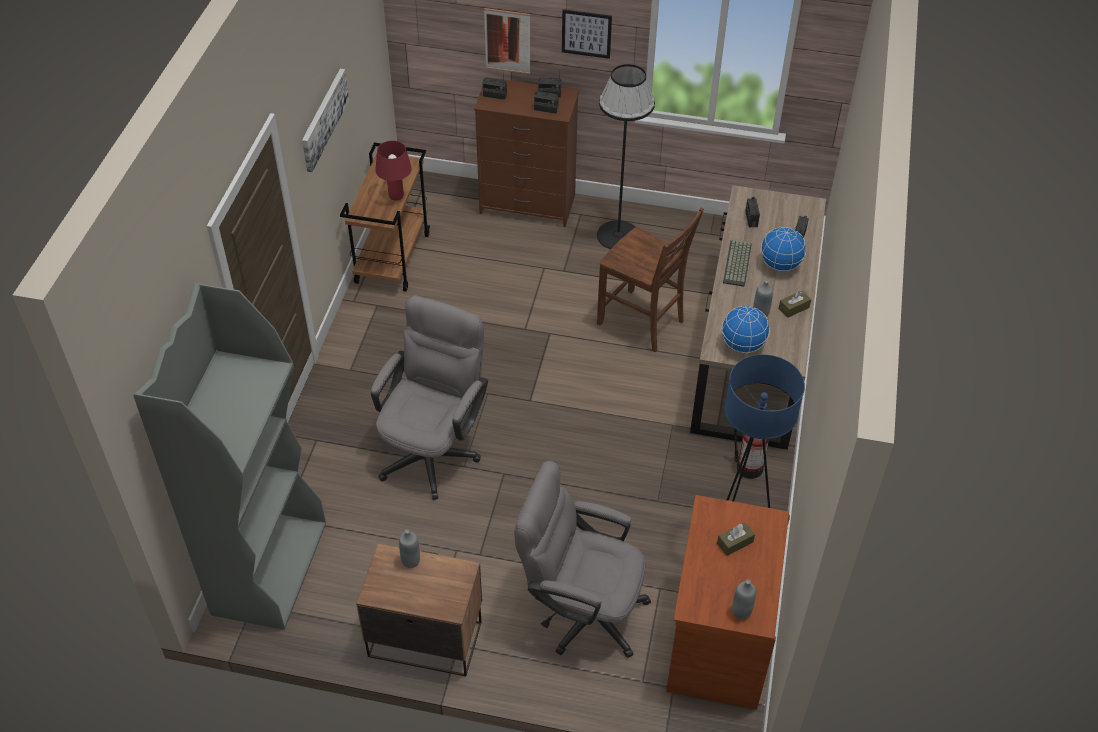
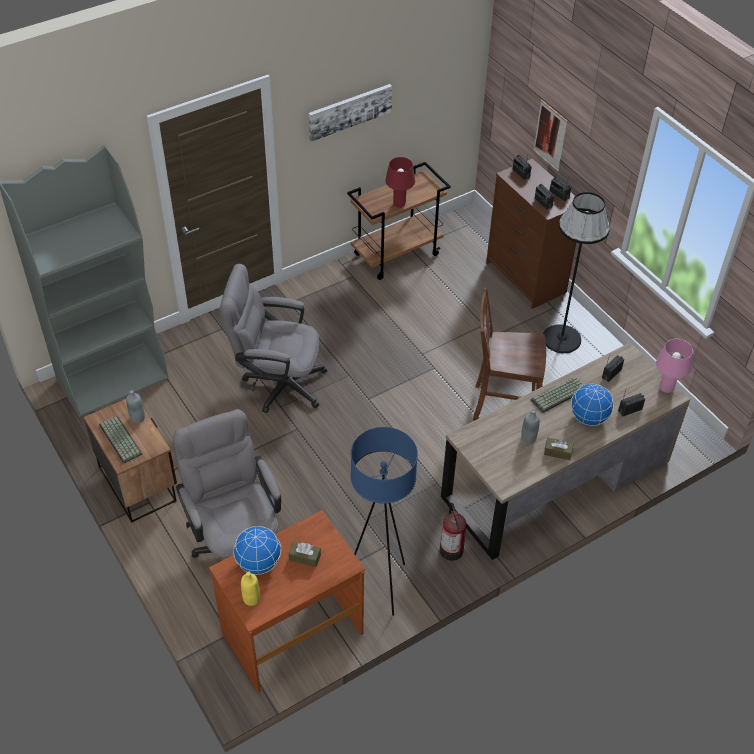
camera: 45 degrees right, 0 degrees up
(420, 593) = (119, 439): none -> keyboard
(433, 448) = (277, 383): grey office chair -> grey office chair turned 150 degrees counterclockwise
(586, 33) = (598, 158): picture -> none
(642, 323) = (503, 405): brown chair -> brown chair turned 105 degrees clockwise
(741, 611) = (251, 599): grey bottle -> yellow bottle
(742, 345) = (487, 448): globe -> globe (258, 562)
(801, 202) = (666, 388): none -> pink table lamp

